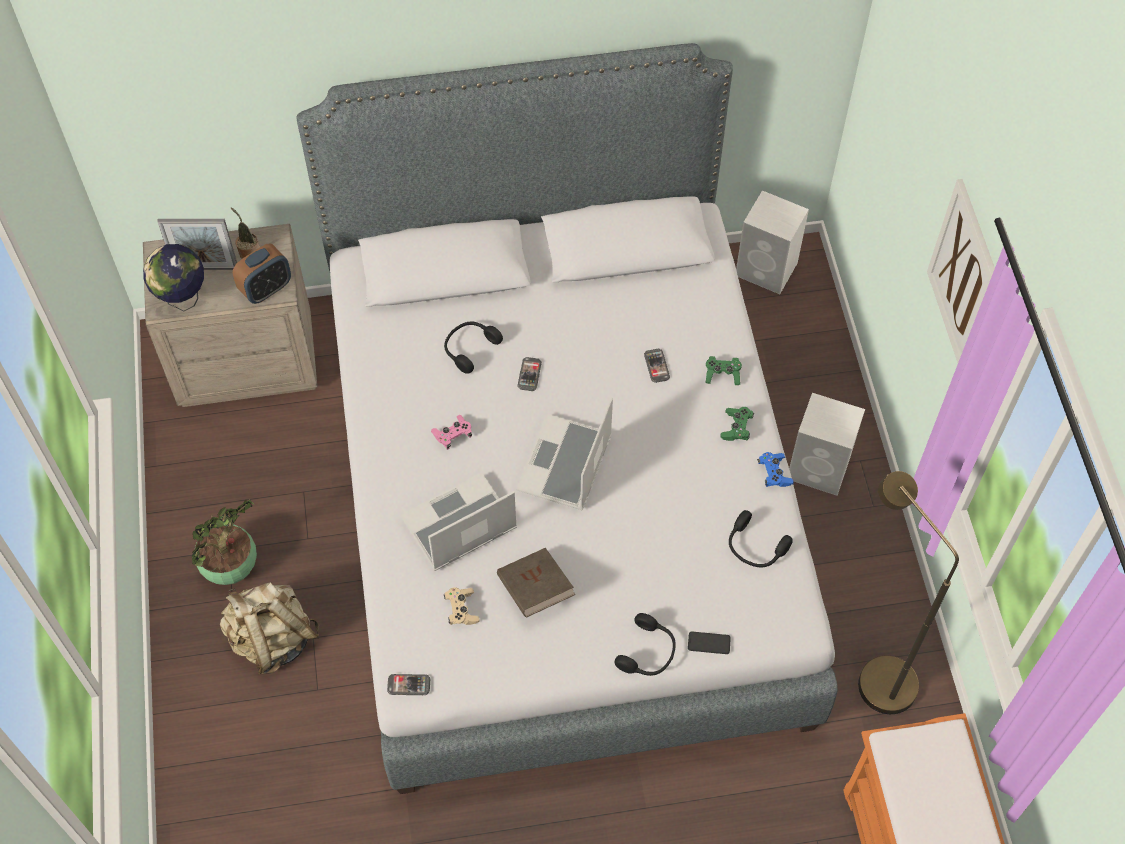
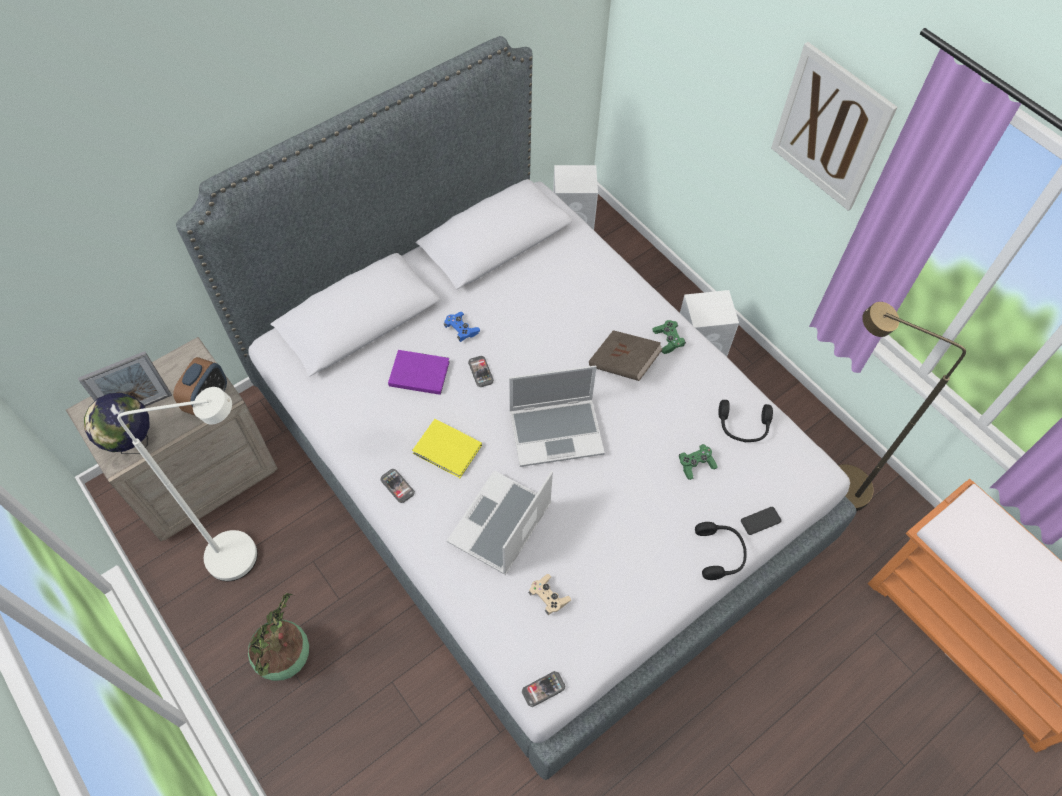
camera: 30 degrees left, 0 degrees up
(248, 454) = (247, 552): none -> white floor lamp
(249, 251) = (173, 375): potted plant -> none
(272, 639) = (357, 701): beige backpack -> none
(453, 435) = (448, 451): pink game controller -> yellow book
(469, 348) = (418, 372): black headphones -> purple book
(535, 590) = (599, 548): brown book -> brown book (623, 364)
(566, 465) = (557, 431): laptop -> laptop turned 90 degrees counterclockwise
(656, 366) = (577, 320): phone -> phone (397, 486)
(722, 375) = (630, 304): green game controller -> green game controller (696, 464)
(774, 473) = (718, 362): blue game controller -> blue game controller (461, 330)

